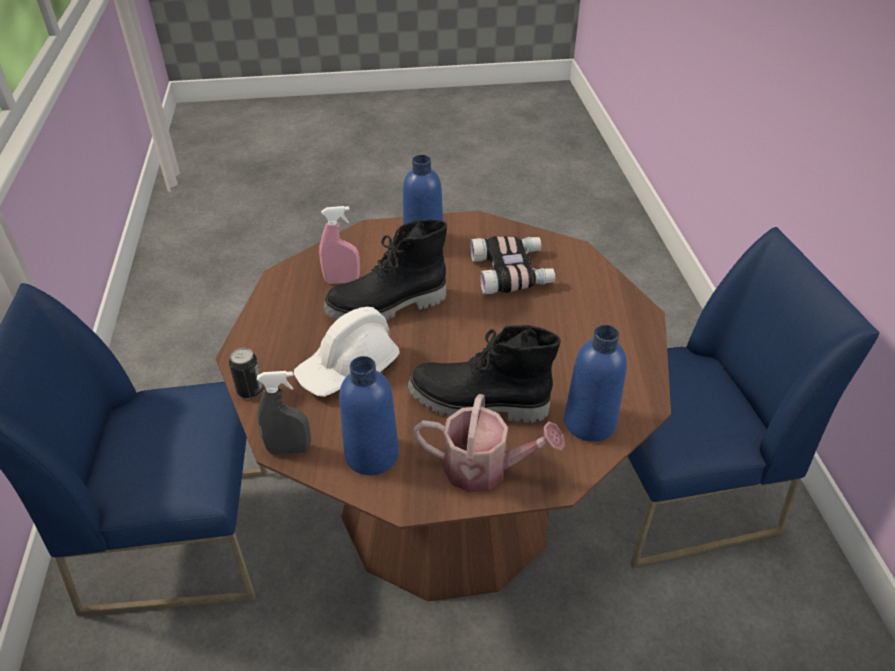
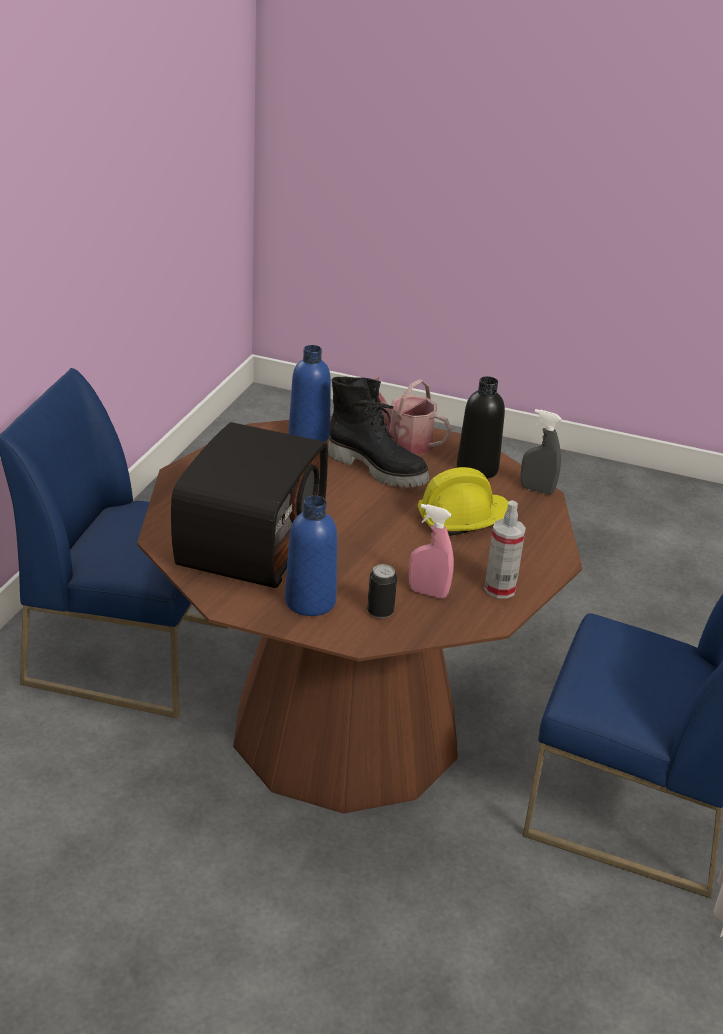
camera: 155 degrees left, 10 degrees down
(250, 391) = (556, 532): can -> can (380, 612)
(285, 305) = (500, 589): none -> spray bottle
(348, 368) = (465, 520): white hard hat -> yellow hard hat
(371, 454) = (477, 469): blue bottle -> black bottle
(387, 307) = (399, 553): black boot -> none
(512, 272) = (249, 541): binoculars -> radio

